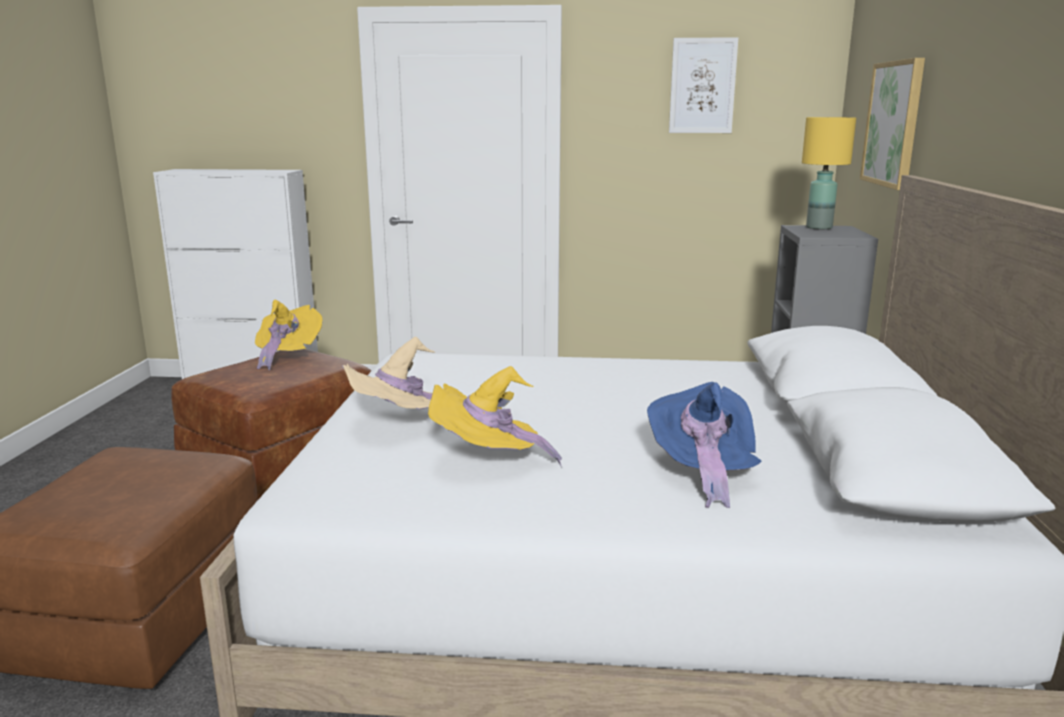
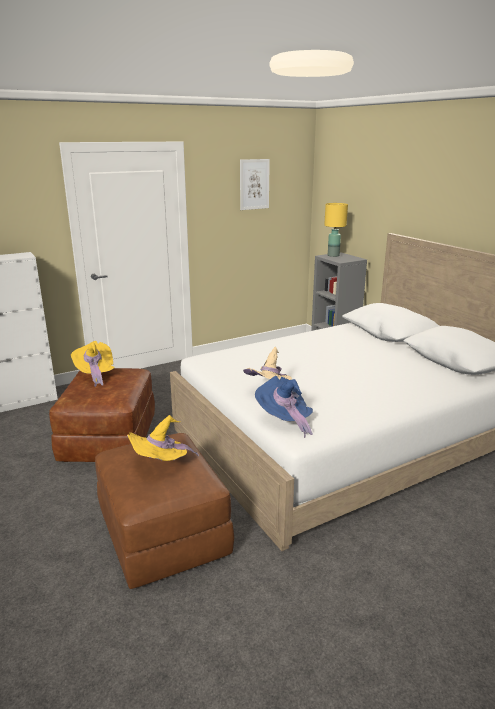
camera: 35 degrees left, 5 degrees up
(488, 460) = (333, 395): yellow hat -> yellow hat (161, 464)
(702, 471) = (405, 376): blue hat -> blue hat (284, 420)
(893, 124) = (365, 206): picture -> none

